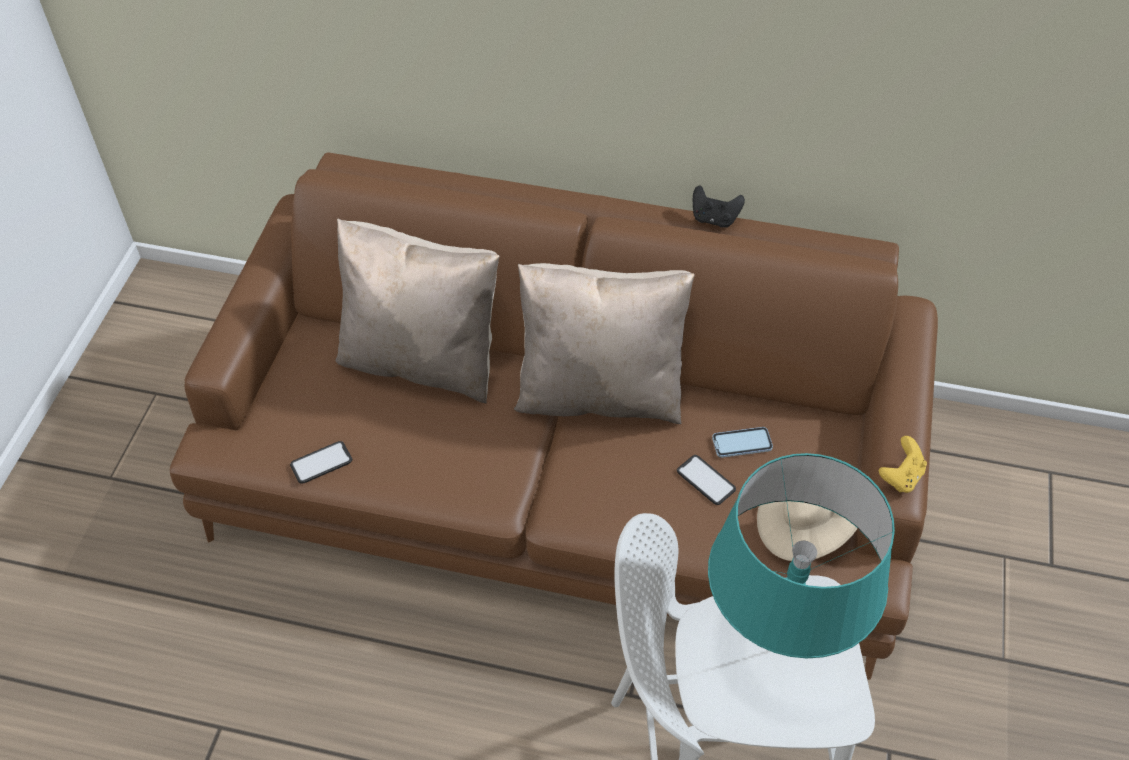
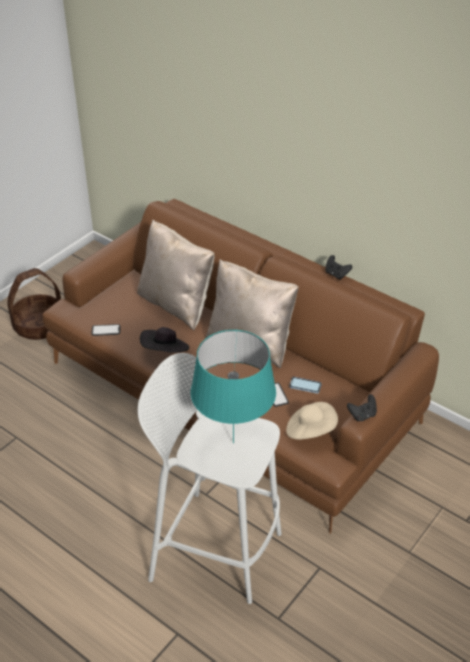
camera: 25 degrees right, 10 degrees down
(132, 473) = (39, 325): none -> basket
(459, 466) = (165, 351): none -> black hat
(900, 477) = (362, 415): yellow game controller -> black game controller

